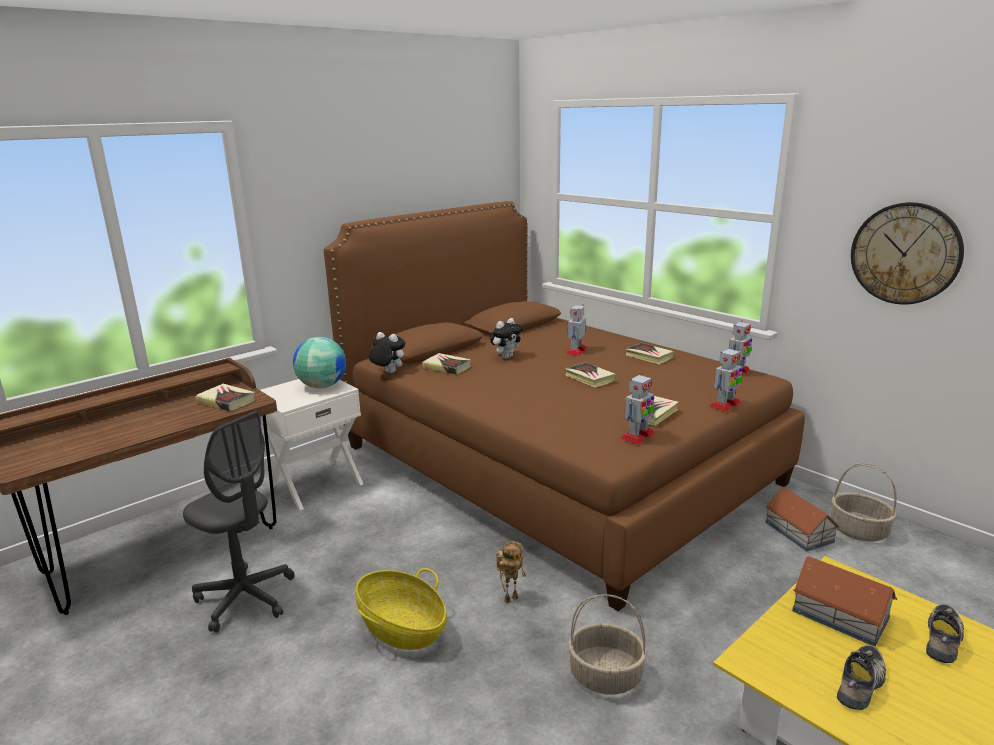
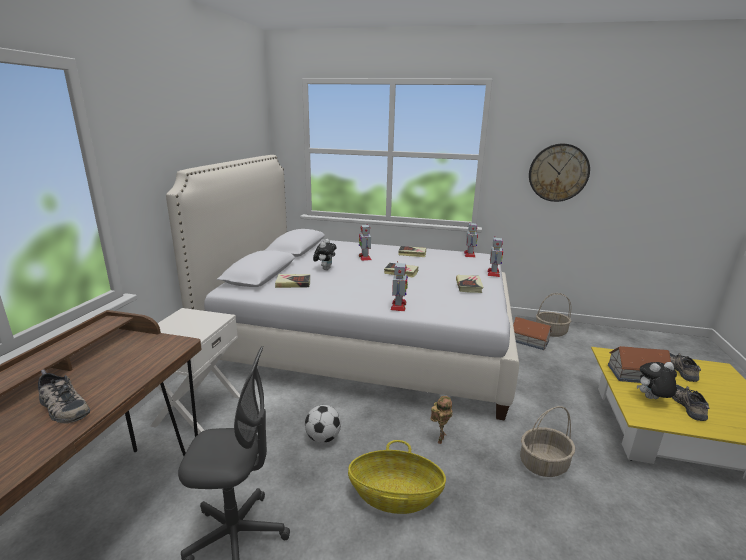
camera: 35 degrees left, 0 degrees up
(132, 426) = (62, 407): none -> shoe
(226, 401) = (146, 352): book -> none
(322, 386) = (198, 319): globe -> none
(388, 372) = (250, 296): plush toy -> plush toy (651, 399)
(395, 549) = (323, 438): none -> football
(553, 464) = (365, 340): brown bed -> white bed
(637, 436) = (482, 301): toy robot -> toy robot (398, 306)

